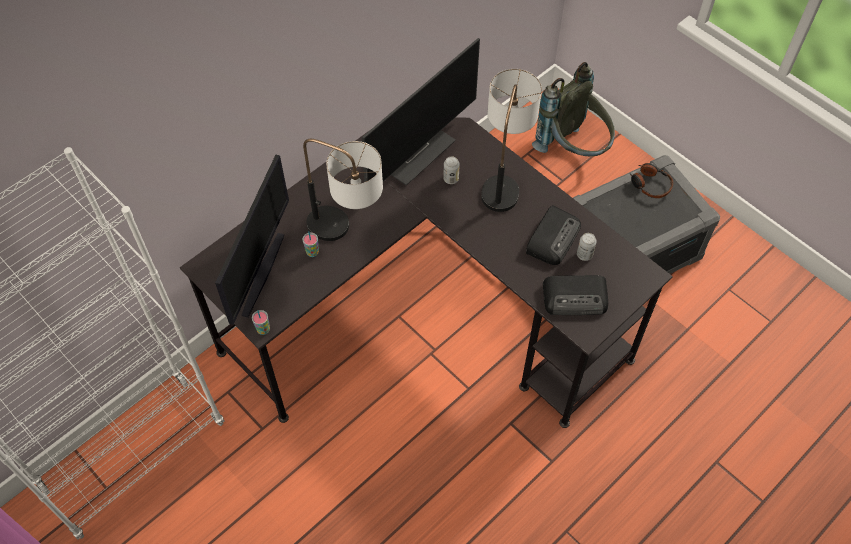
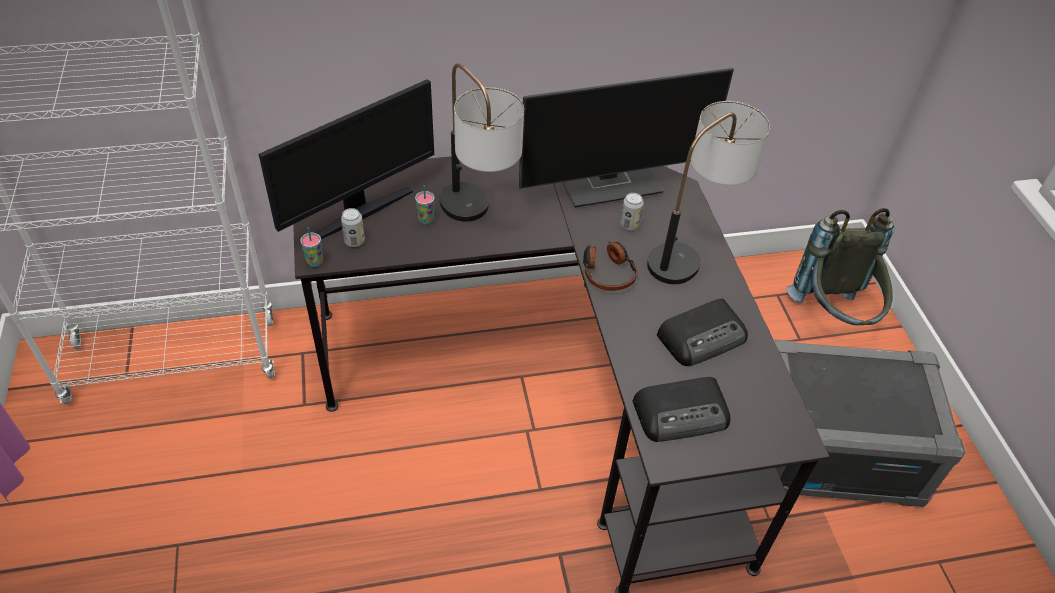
camera: 30 degrees right, 10 degrees down
(576, 298) = (682, 413): radio -> radio turned 45 degrees counterclockwise
(584, 255) = (728, 374): can -> can (354, 241)
(650, 184) = (891, 373): headphones -> headphones (607, 272)

